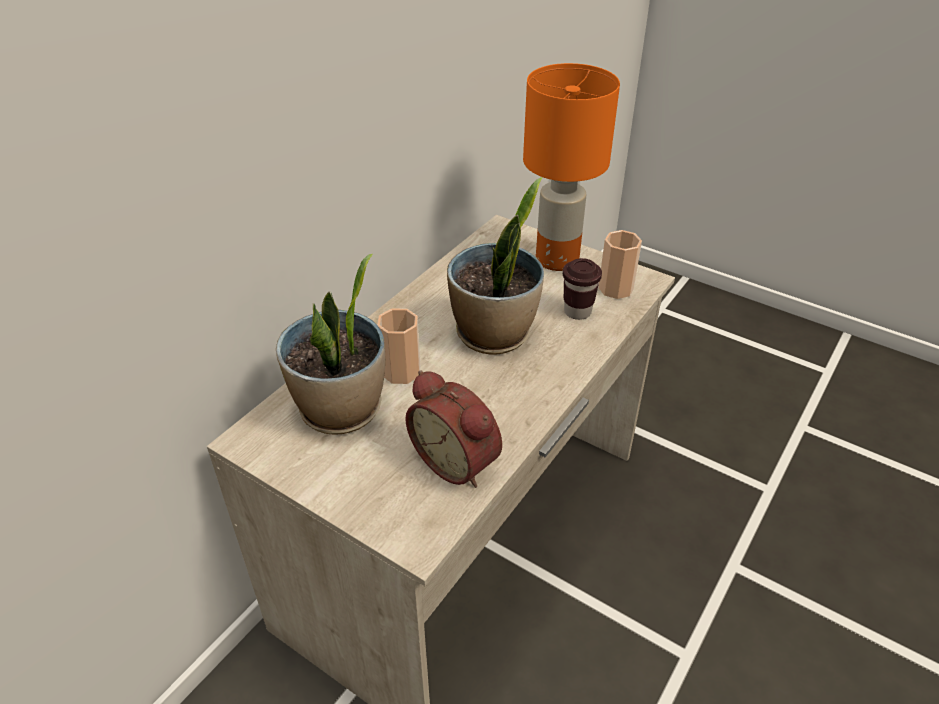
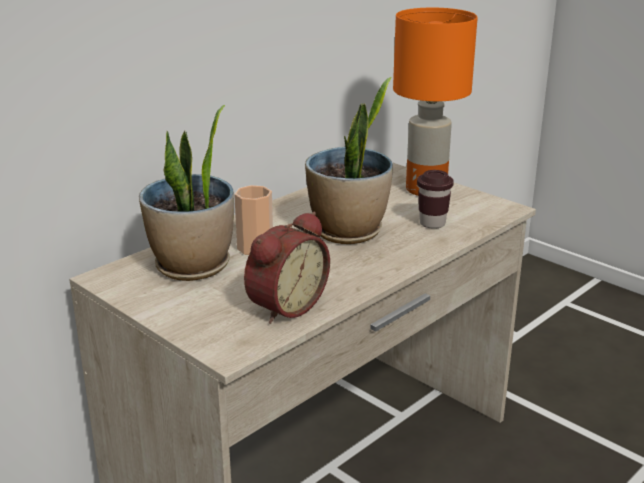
camera: 10 degrees right, 15 degrees down
(458, 460) = (284, 306): alarm clock -> alarm clock turned 105 degrees counterclockwise
(615, 288) = (474, 211): cup -> none

